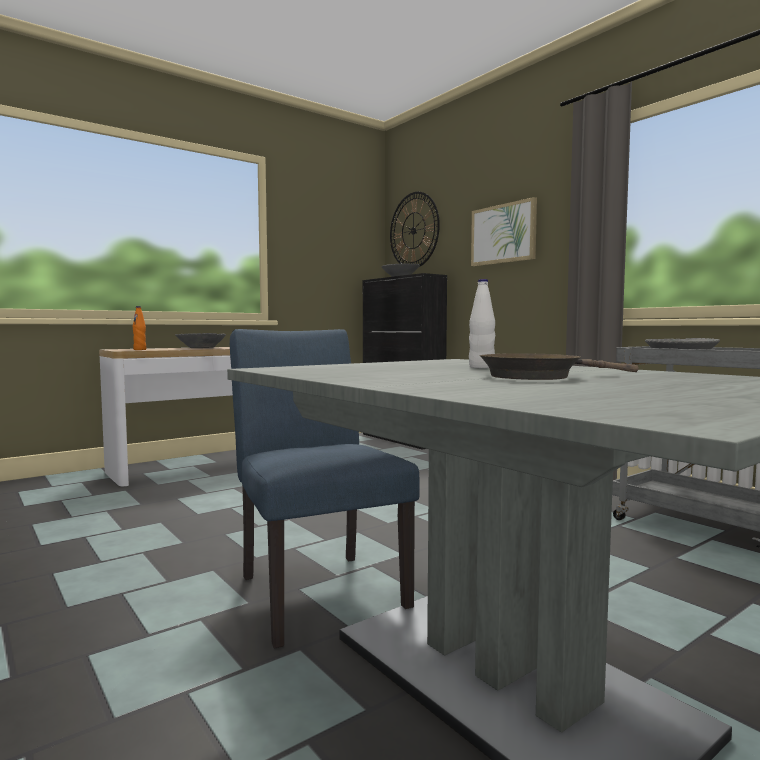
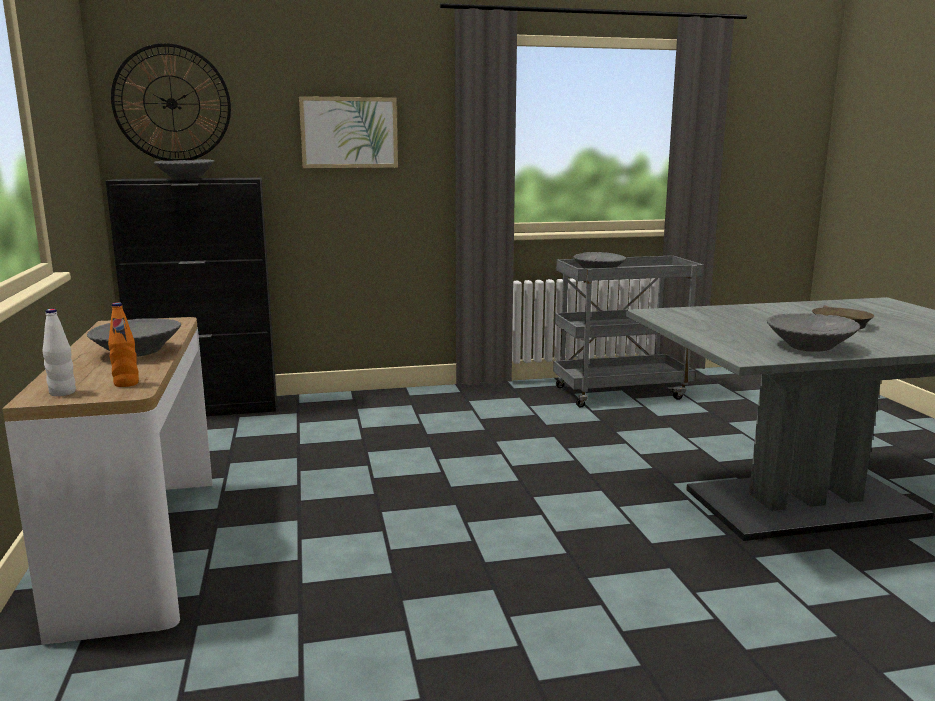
camera: 65 degrees left, 10 degrees up
(316, 589) = (655, 535): blue chair -> none
(348, 373) = (810, 347): none -> grey bowl
(481, 367) = (752, 320): white bottle -> white bottle (62, 393)

